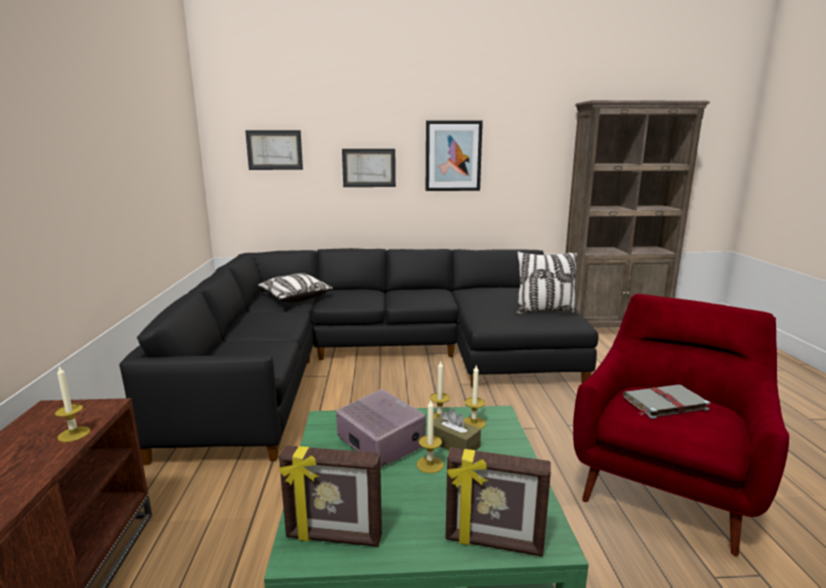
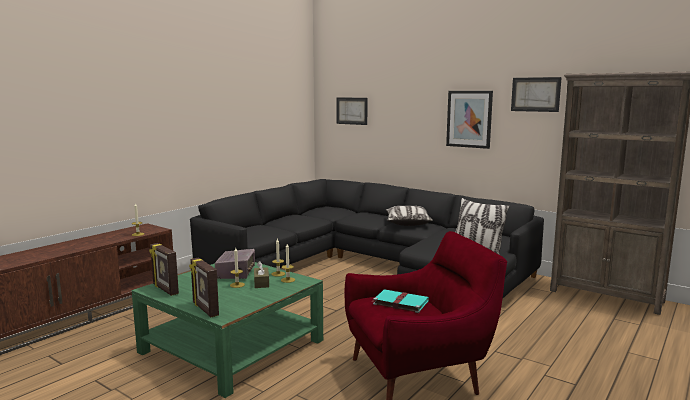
camera: 40 degrees right, 5 degrees down
(294, 297) = (335, 212): pillow -> pillow (407, 223)
(369, 168) = (408, 125): picture -> picture (535, 94)
(663, 403) = (400, 302): grey book -> turquoise book

